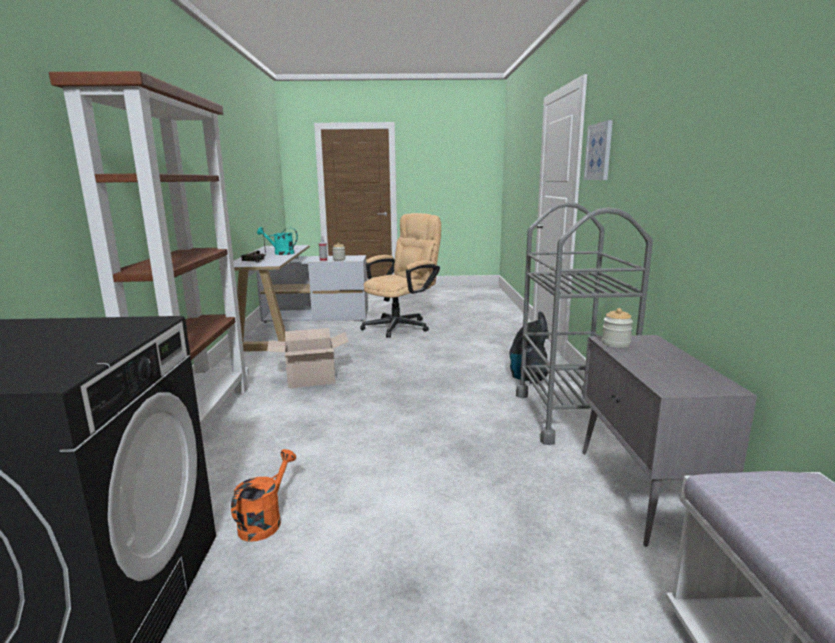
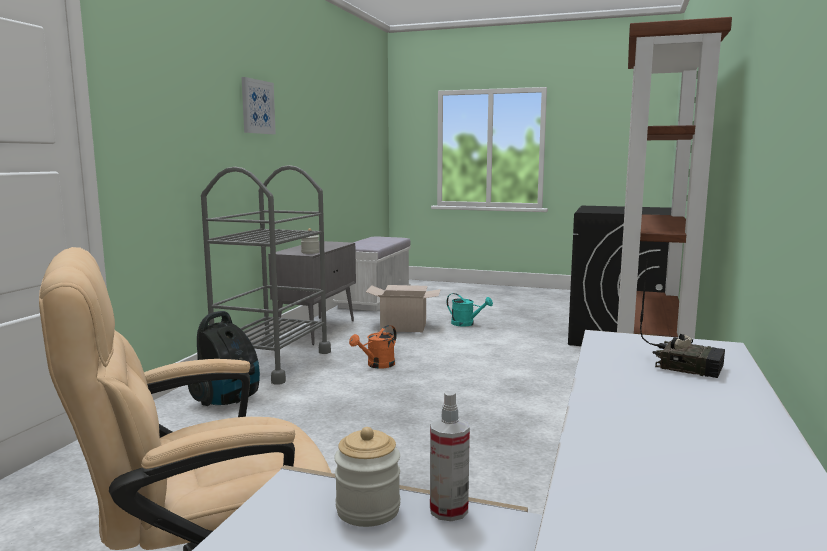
camera: 160 degrees left, 5 degrees down
(265, 520) = (541, 346): orange watering can -> orange watering can (377, 365)
(280, 253) = (639, 421): turquoise watering can -> turquoise watering can (466, 324)
(311, 379) = (515, 446): cardboard box -> cardboard box (403, 327)
(599, 152) = (148, 109): picture -> picture (257, 107)

